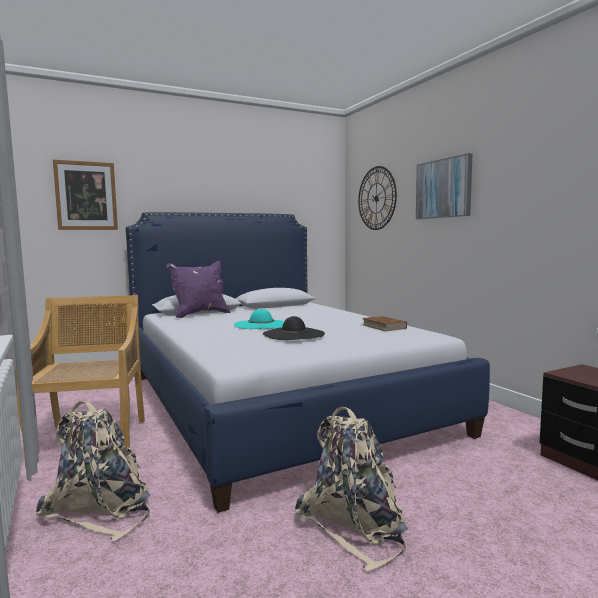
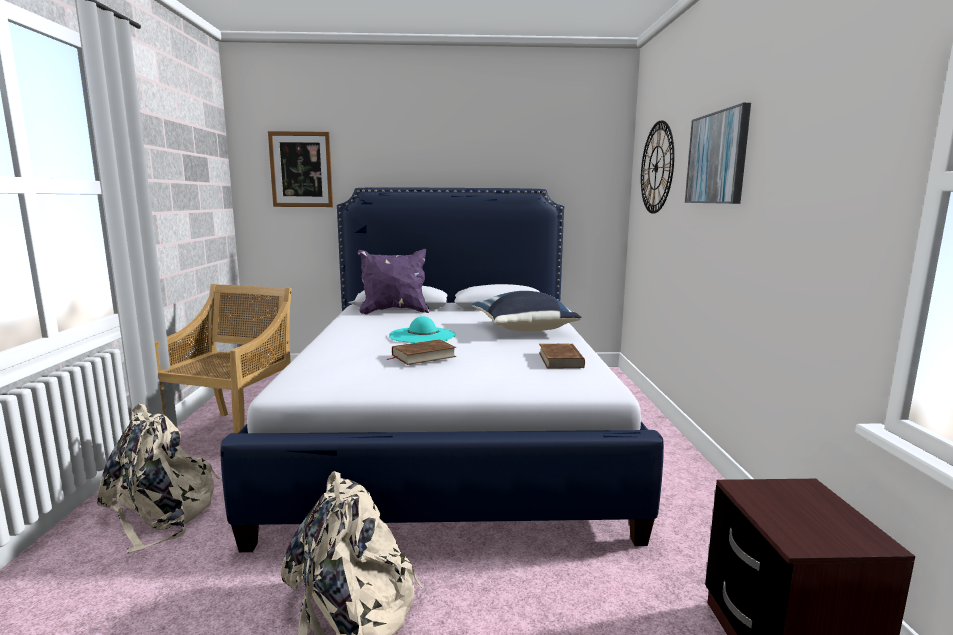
camera: 25 degrees right, 5 degrees up
(293, 334) = (423, 356): black hat -> brown book
(323, 315) = (524, 329): none -> blue pillow

